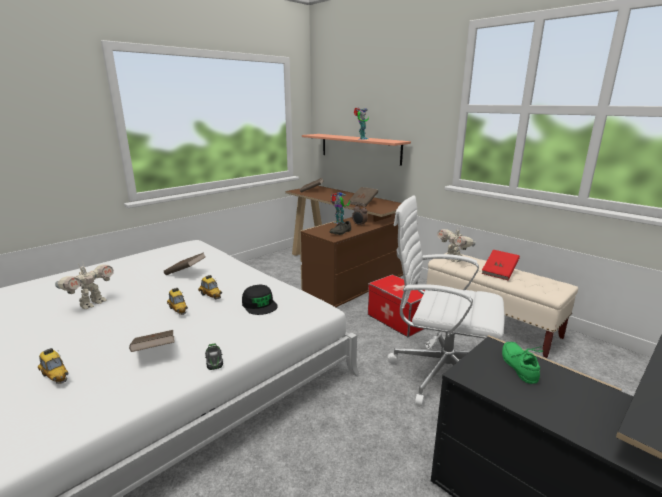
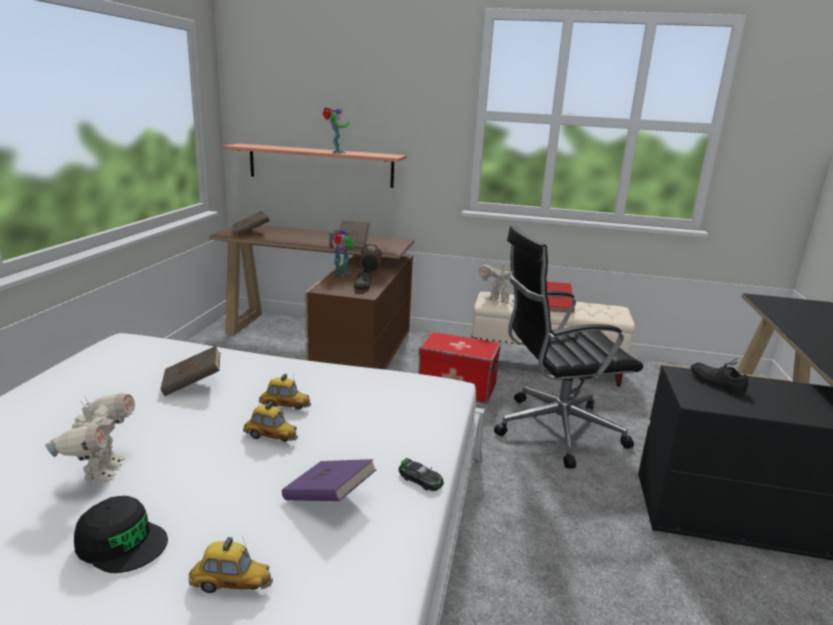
camera: 35 degrees left, 0 degrees up
(155, 351) = (328, 497): brown book -> purple book
(259, 305) = (371, 400): black cap -> black cap (121, 542)
(440, 372) = (554, 430): white office chair -> black office chair
(520, 366) = (717, 383): green shoe -> black shoe

